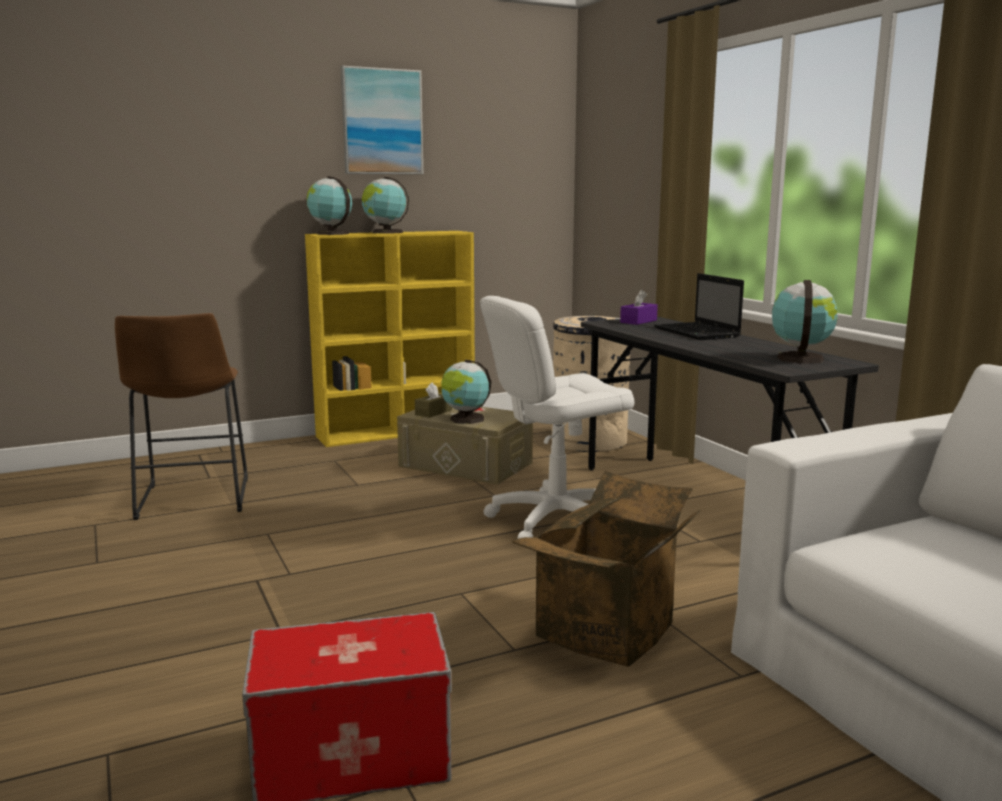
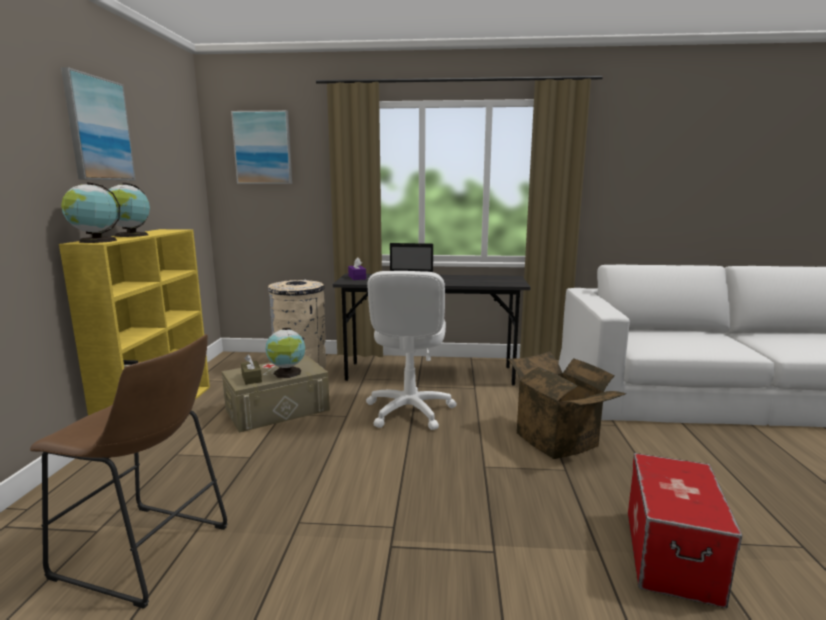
camera: 60 degrees left, 0 degrees up
(619, 126) = (263, 148): none -> picture
(800, 358) = (495, 279): globe -> none

